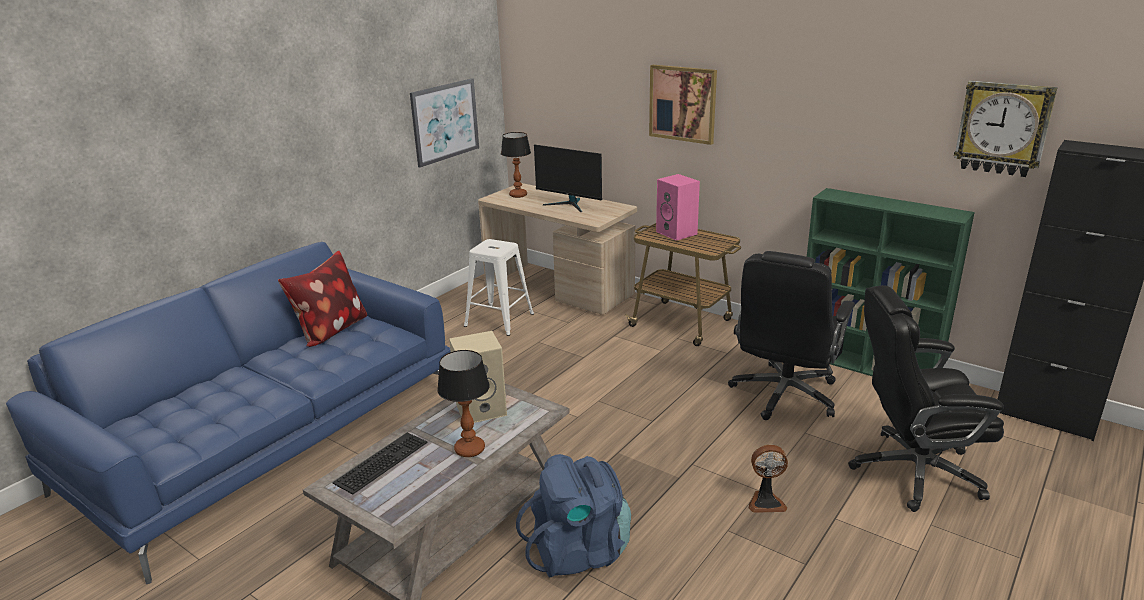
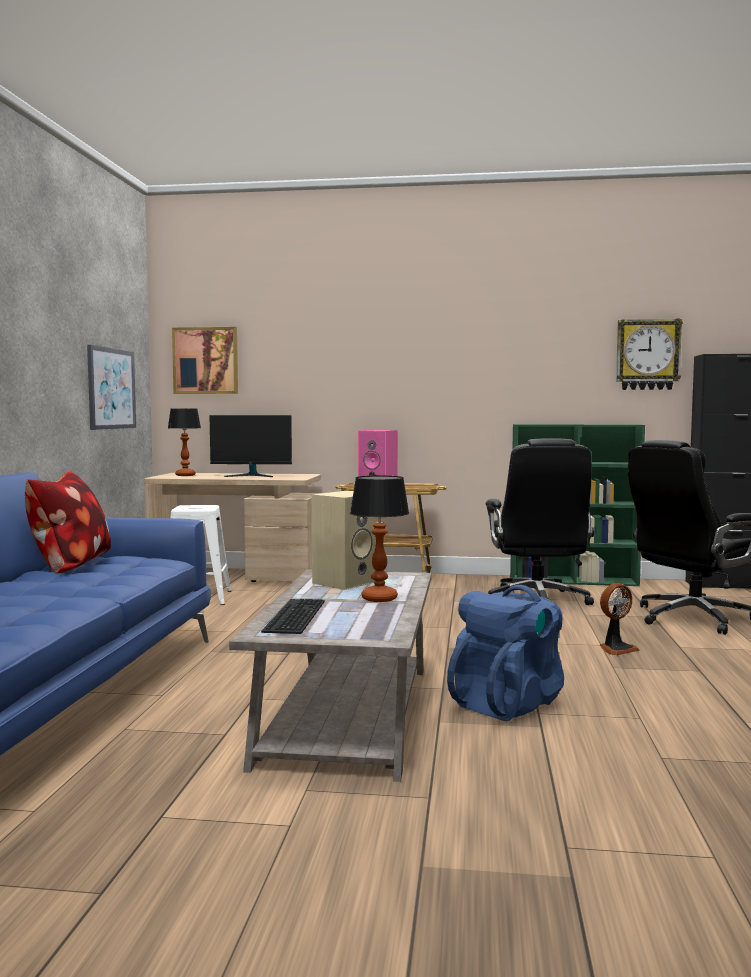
camera: 30 degrees left, 20 degrees down
(683, 103) = (366, 366): picture -> picture (205, 360)

